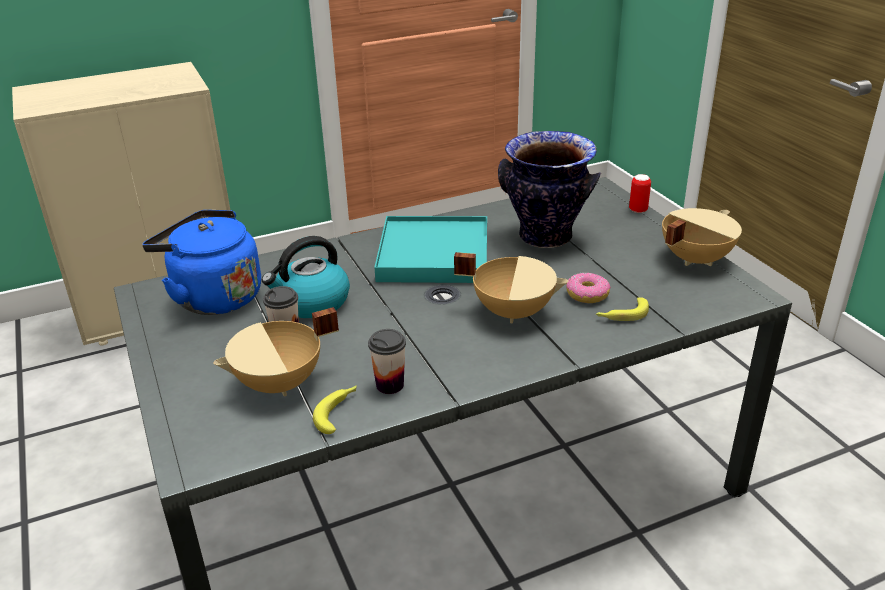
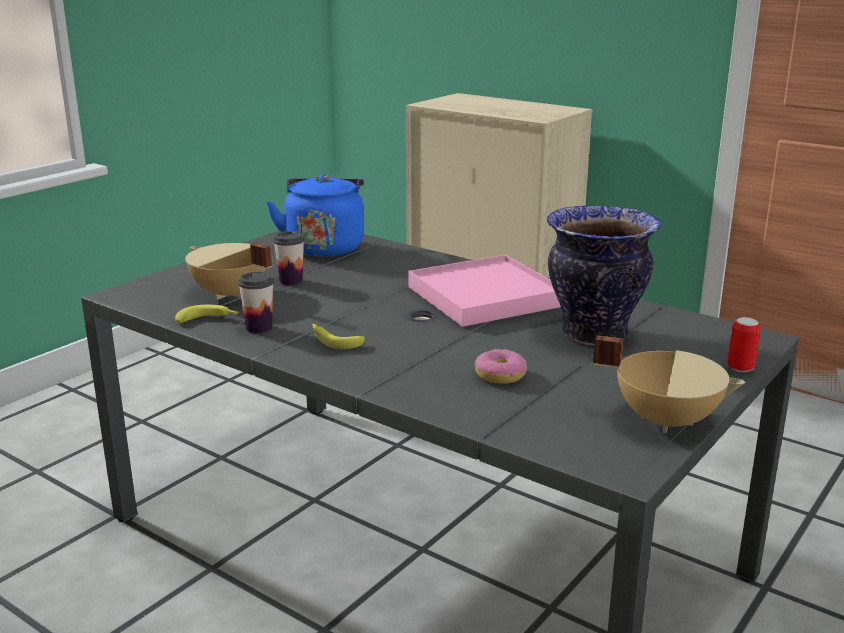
camera: 60 degrees right, 10 degrees down
(311, 303) = (351, 276): kettle -> none
(433, 254) = (485, 296): turquoise tray -> pink tray
(513, 311) = (425, 348): beige cooking pot -> none
(622, 315) = (480, 399): banana -> banana (333, 340)

